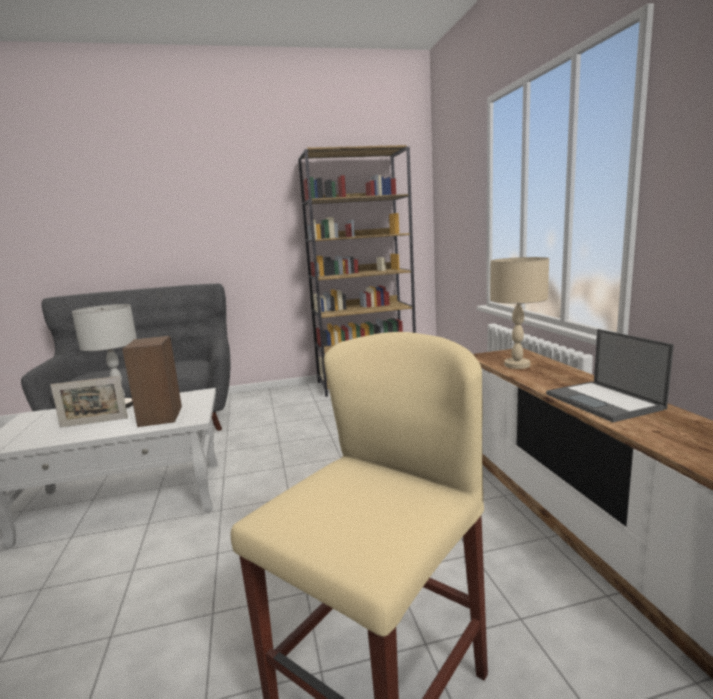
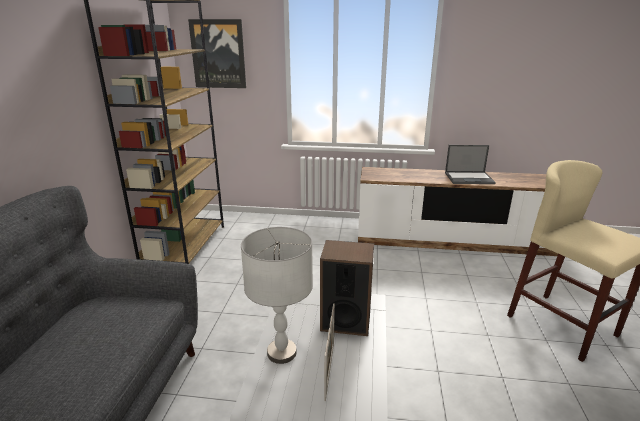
camera: 70 degrees left, 10 degrees up
(451, 200) = (218, 54): none -> picture
(516, 365) = (398, 176): beige table lamp -> none

